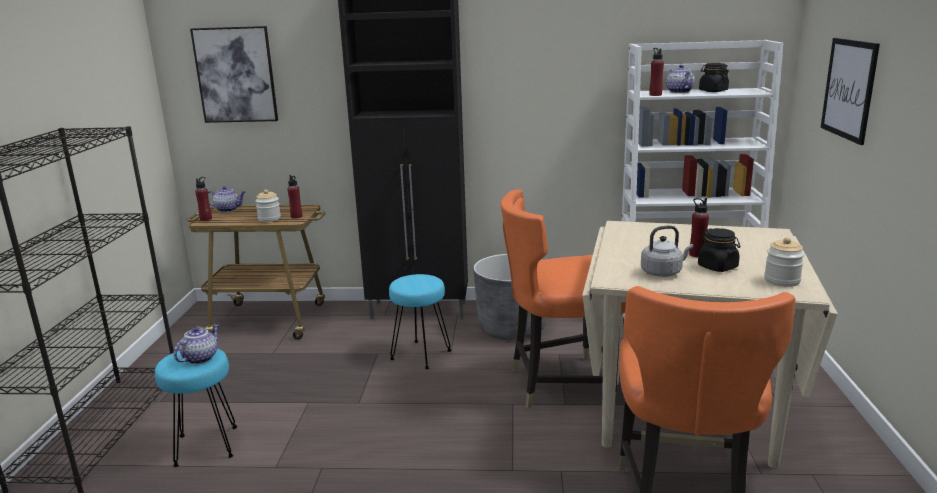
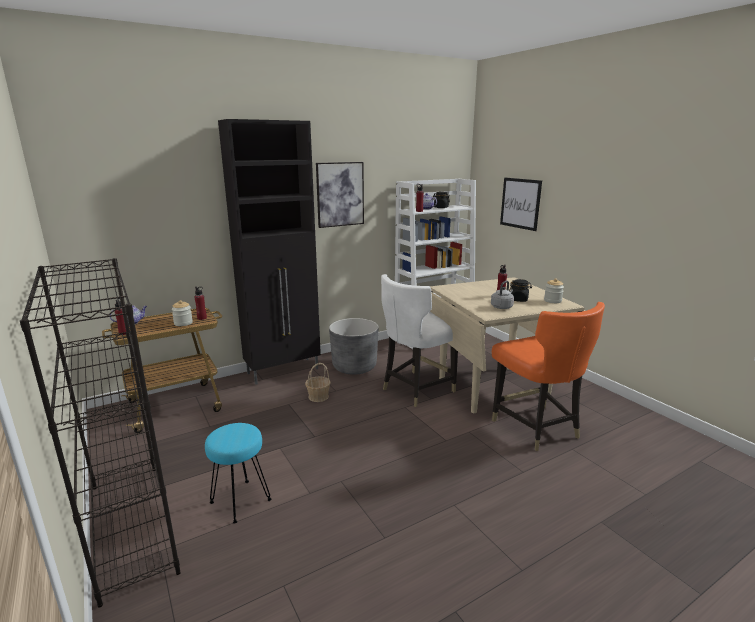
camera: 35 degrees left, 0 degrees up
(200, 358) = (240, 432): teapot -> none
(235, 75) = (122, 210): picture -> picture (340, 194)
(420, 354) = (318, 396): turquoise stool -> basket
(561, 384) = (417, 389): orange chair -> white chair

